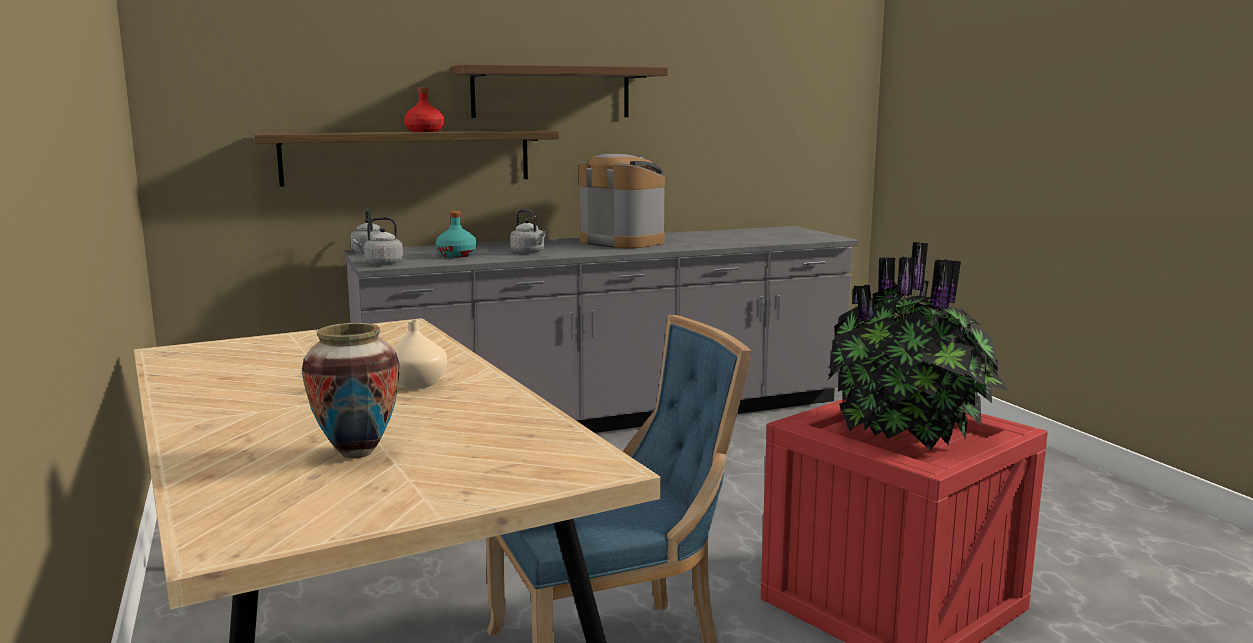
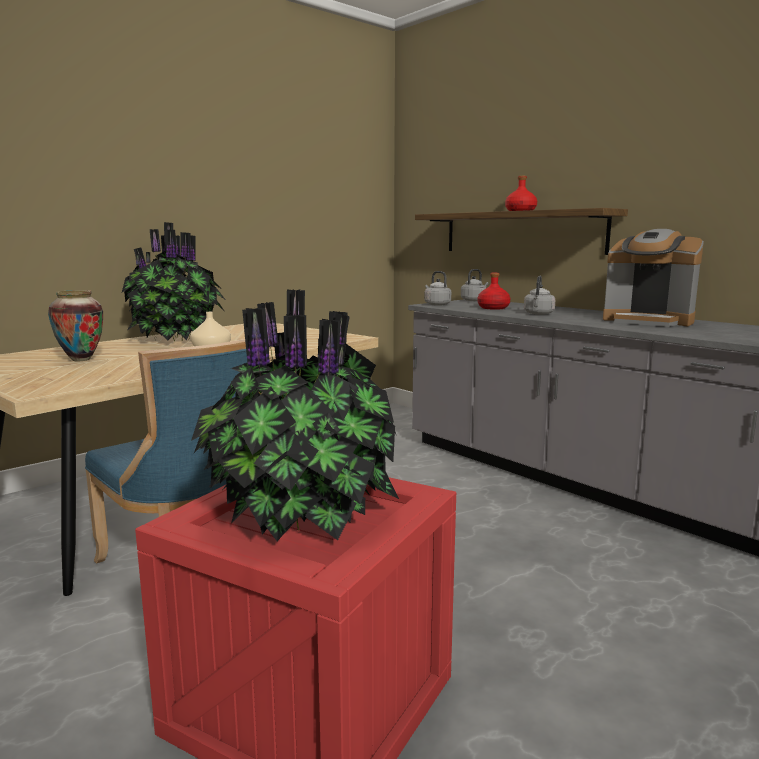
camera: 70 degrees right, 0 degrees up
(250, 398) = (178, 340): none -> potted plant
(457, 255) = (493, 308): turquoise bottle -> red bottle
(551, 92) = (639, 172): brown shelf -> none
(622, 242) = (648, 321): coffee machine -> coffee machine turned 105 degrees clockwise

